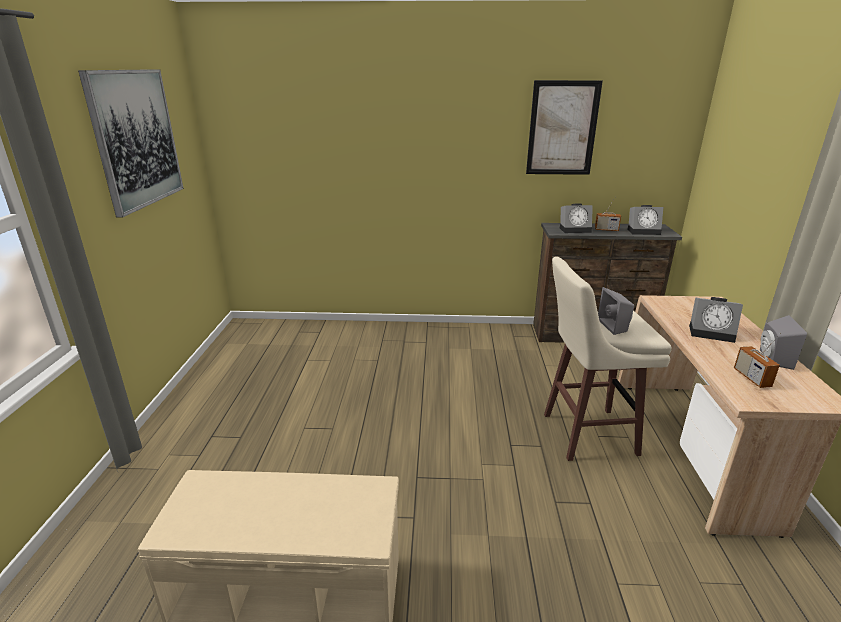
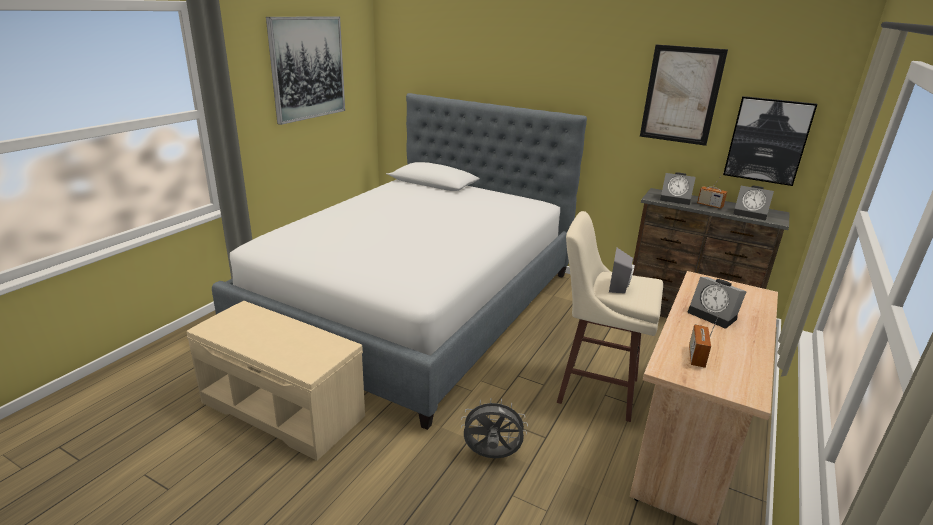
camera: 25 degrees right, 0 degrees up
(348, 399) = (417, 305): none -> bed
(562, 547) = (491, 456): none -> grey fan
(642, 162) = (767, 140): none -> picture
(772, 358) = (745, 350): grey speaker -> none

